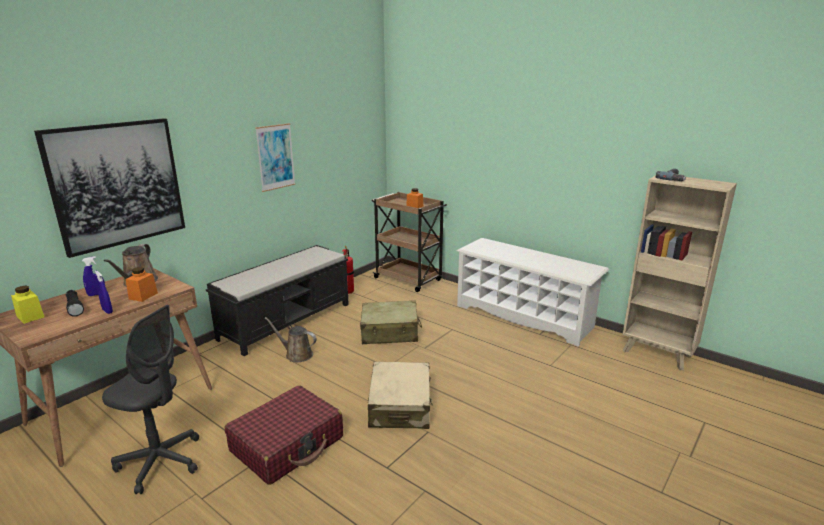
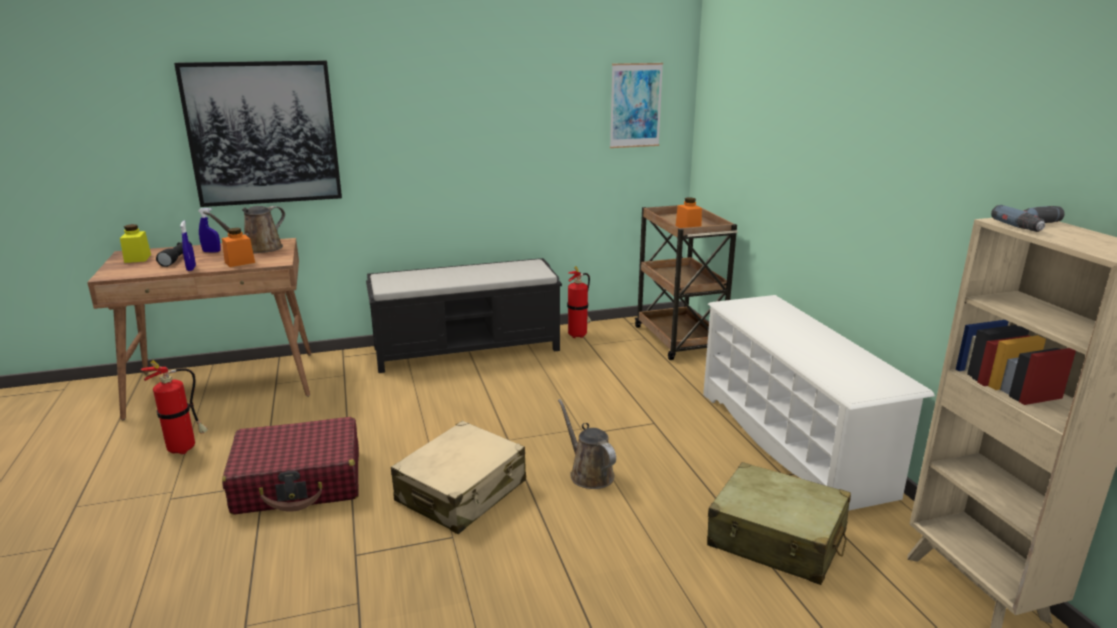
camera: 35 degrees right, 0 degrees up
(160, 462) = (185, 449): grey office chair -> fire extinguisher
(275, 157) = (485, 126): picture -> picture (635, 105)
(296, 354) = (430, 389): brown watering can -> brown watering can (589, 473)
(390, 332) = (566, 399): beige suitcase -> beige suitcase (776, 539)

